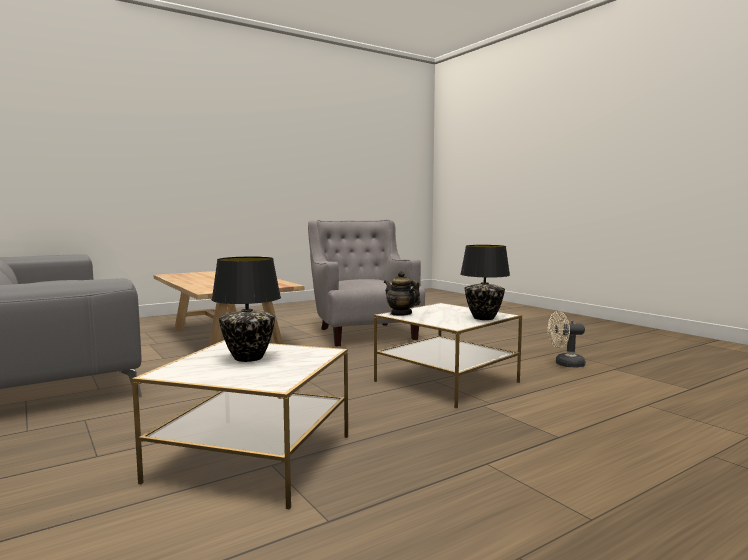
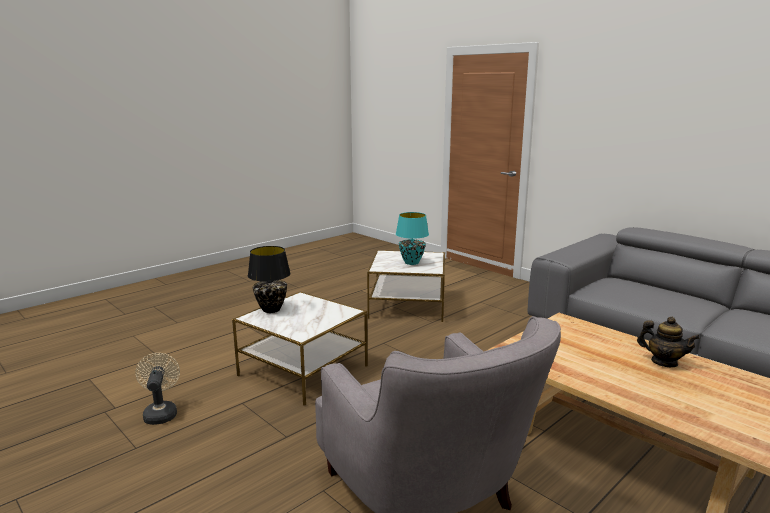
camera: 170 degrees right, 10 degrees up
(248, 358) = (411, 263): black table lamp -> turquoise table lamp
(401, 314) = (343, 312): teapot -> teapot (664, 362)
(565, 364) = (161, 413): beige fan -> beige fan turned 90 degrees counterclockwise

